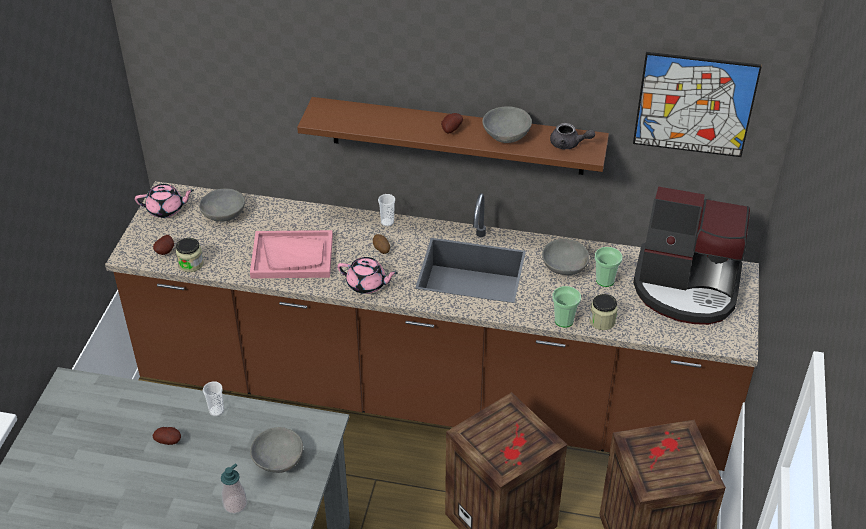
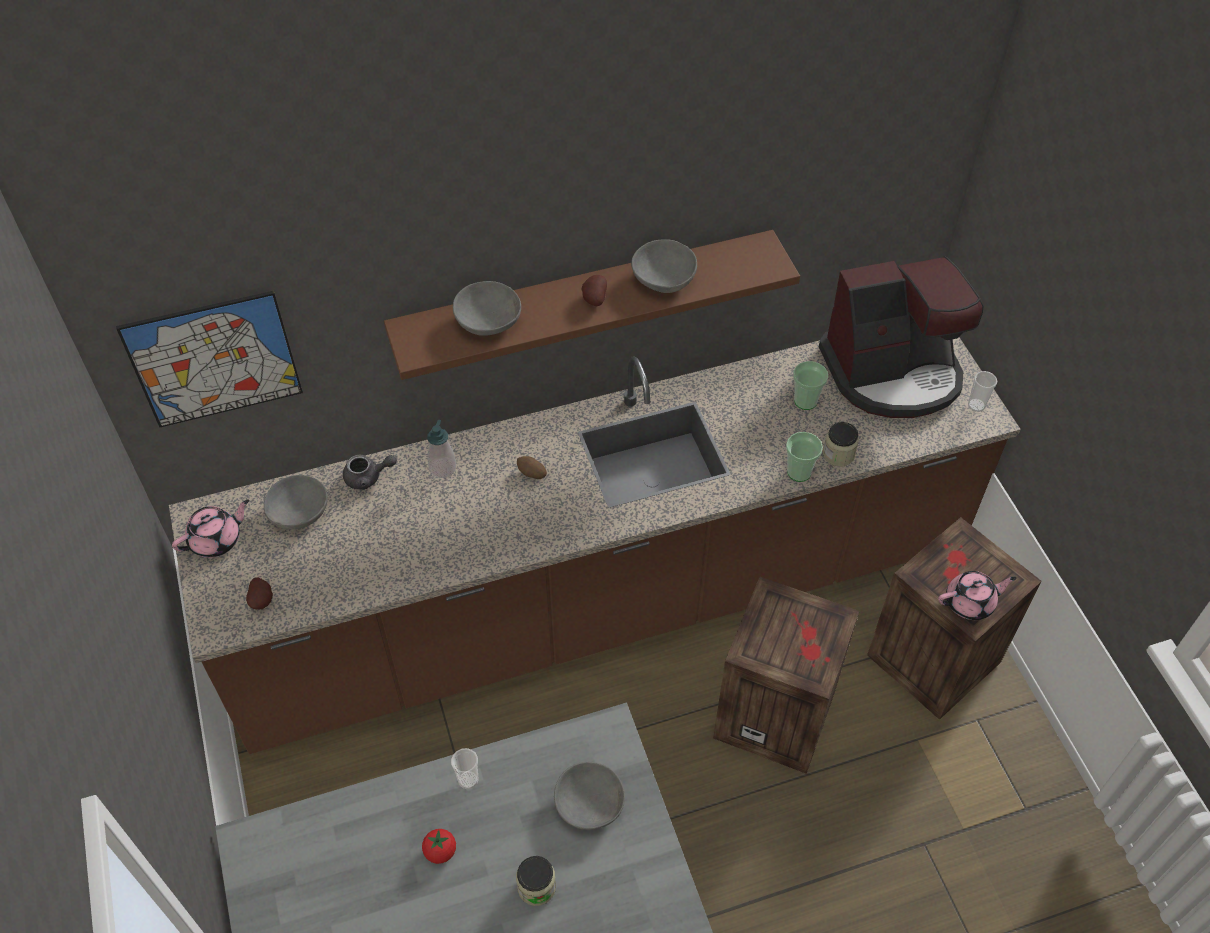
camera: 30 degrees left, 10 degrees up
(169, 441) = (440, 851): potato -> tomato
(191, 264) = (309, 603): jar -> jar (536, 887)
(235, 504) = (582, 890): soap dispenser -> soap dispenser (442, 468)
(292, 256) = (431, 532): pink tray -> none
(367, 284) = (549, 529): pink teapot -> pink teapot (970, 602)
(387, 222) = (511, 434): cup -> cup (976, 405)
(564, 267) = (751, 404): grey bowl -> grey bowl (487, 323)
(569, 144) = (742, 263): grey teapot -> grey teapot (368, 477)
(694, 104) = (874, 162): picture -> picture (214, 360)

